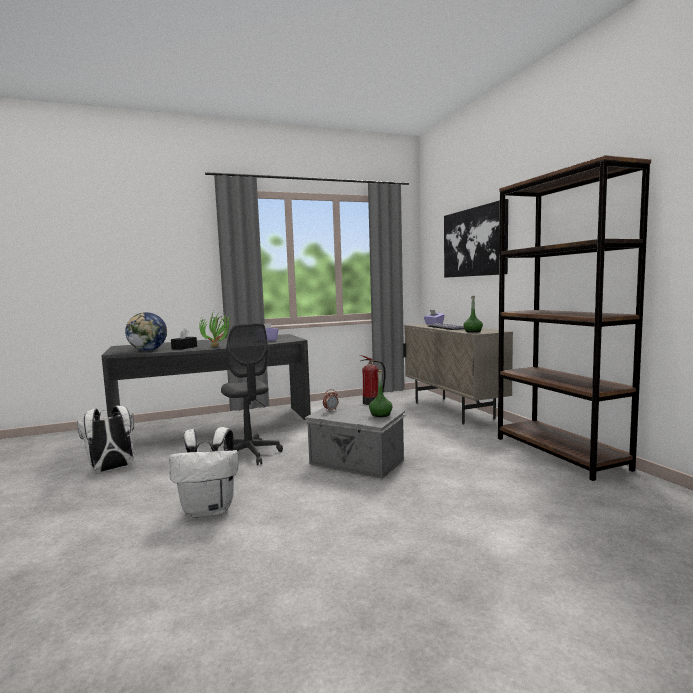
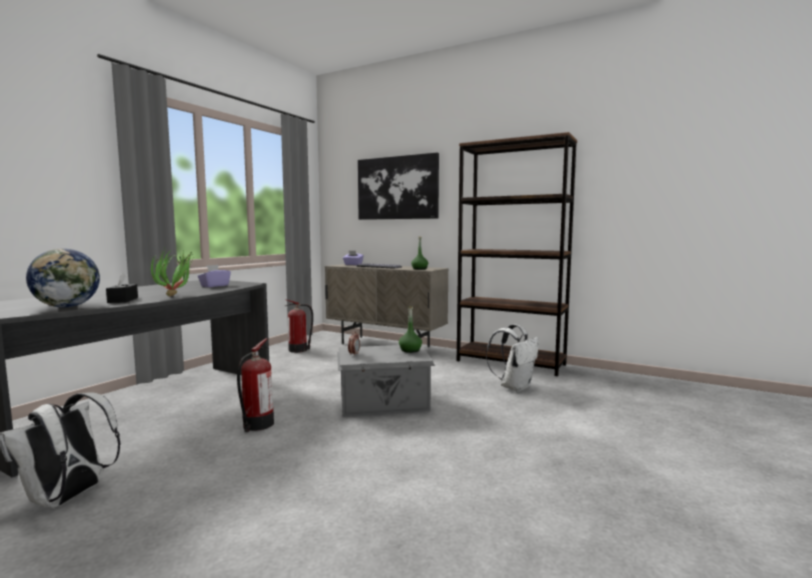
camera: 40 degrees left, 0 degrees up
(210, 510) = (323, 490): white backpack -> white backpack (514, 387)
(249, 454) = (257, 425): grey office chair -> fire extinguisher

